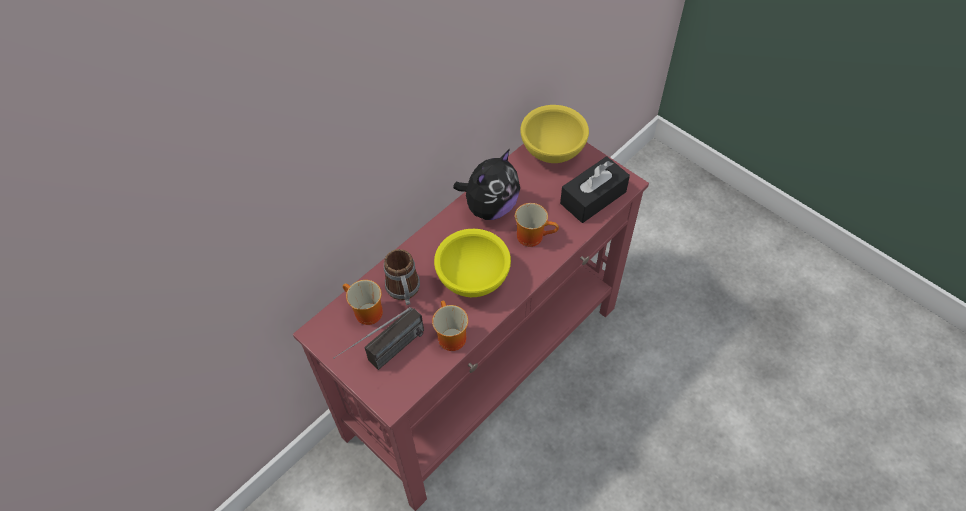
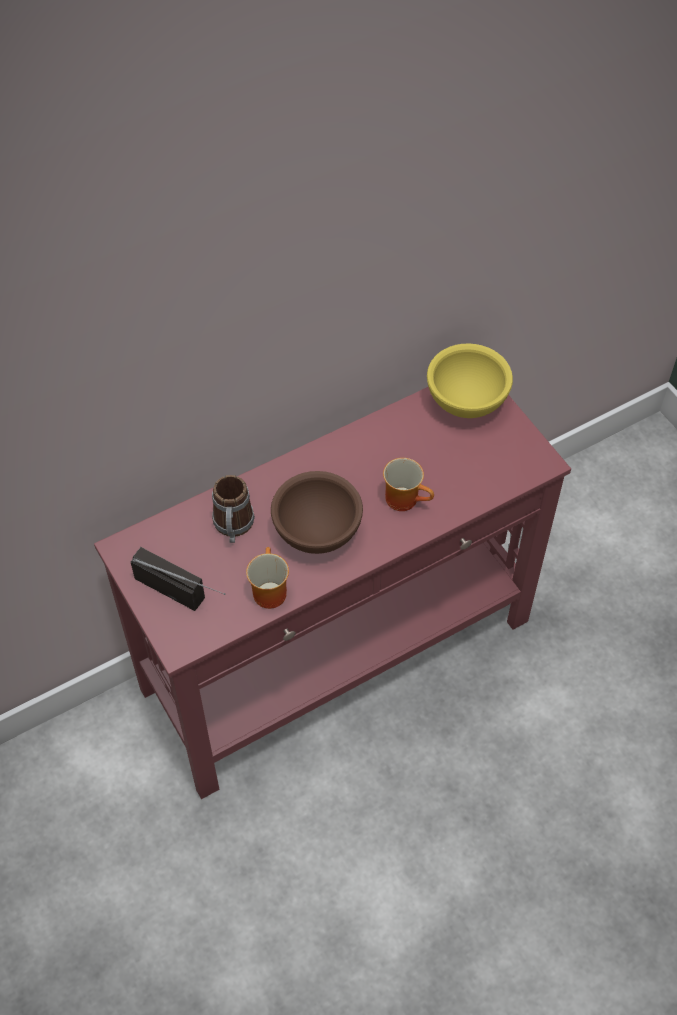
camera: 15 degrees right, 0 degrees up
(364, 313) = (181, 540): mug -> none
(385, 357) = (187, 595): radio -> radio turned 120 degrees counterclockwise
(473, 278) = (318, 531): yellow bowl -> brown bowl
(490, 207) = (366, 452): plush toy -> none
(593, 197) = (495, 470): black tissue box -> none

